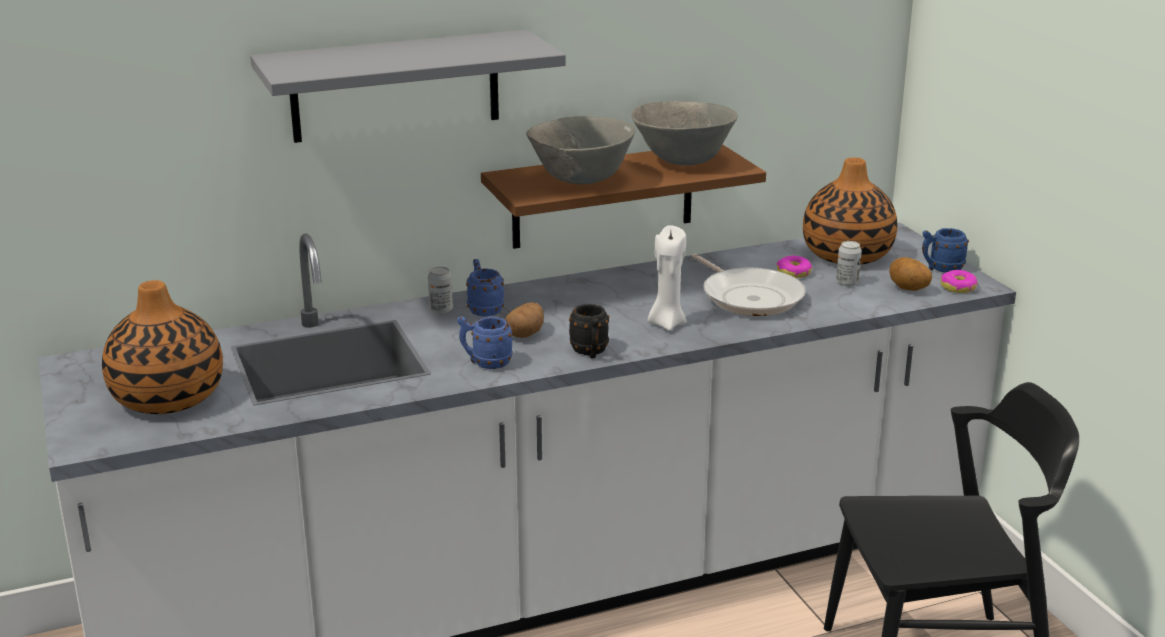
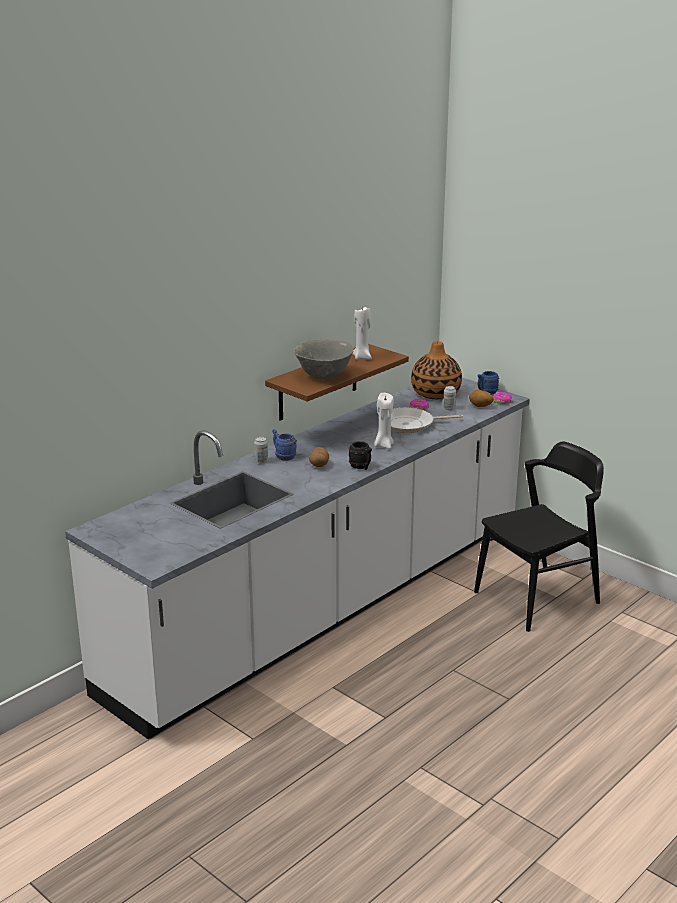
camera: 25 degrees left, 0 degrees up
(168, 397) = (169, 534): vase -> none
(395, 86) = (227, 339): grey shelf -> none
(485, 363) = (315, 483): blue mug -> none
(682, 162) = (362, 357): grey bowl -> white candle
(749, 297) = (410, 424): frying pan -> frying pan turned 135 degrees clockwise

